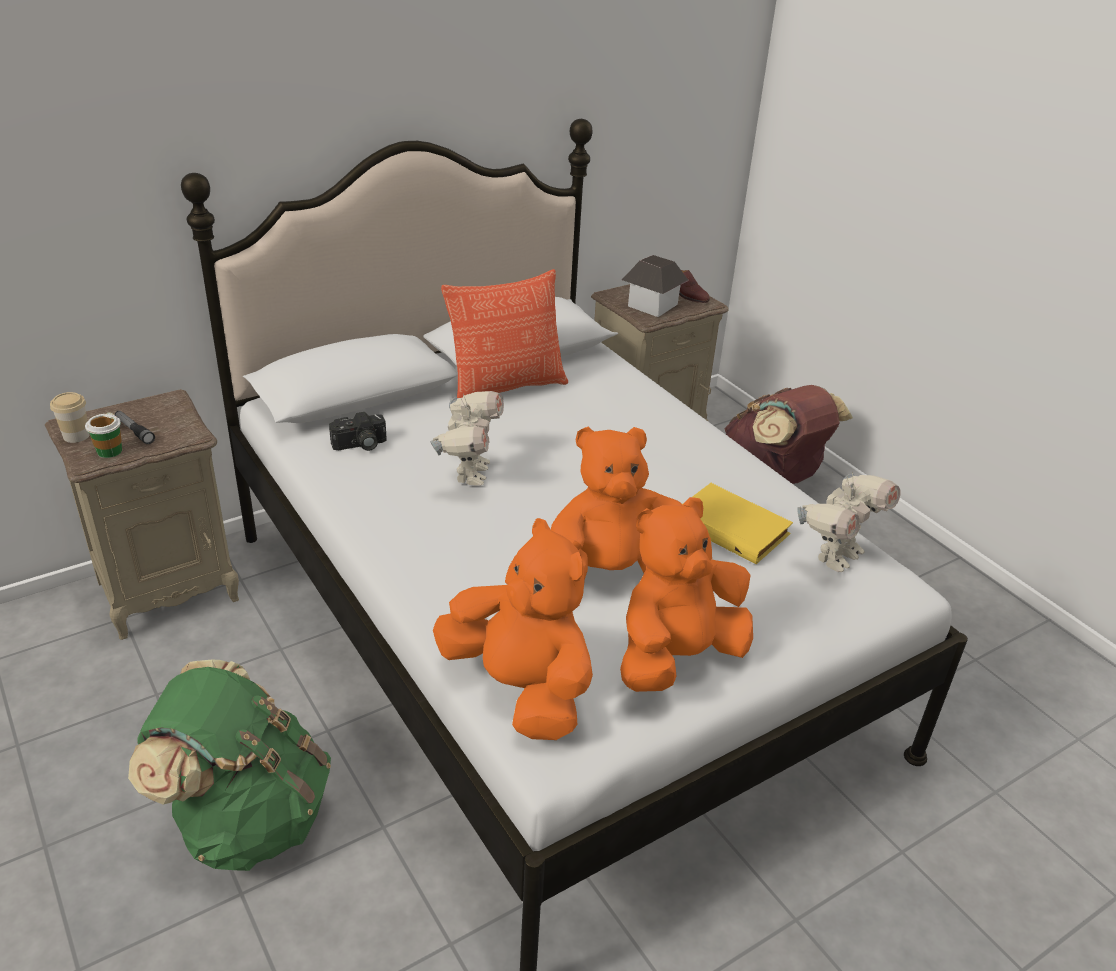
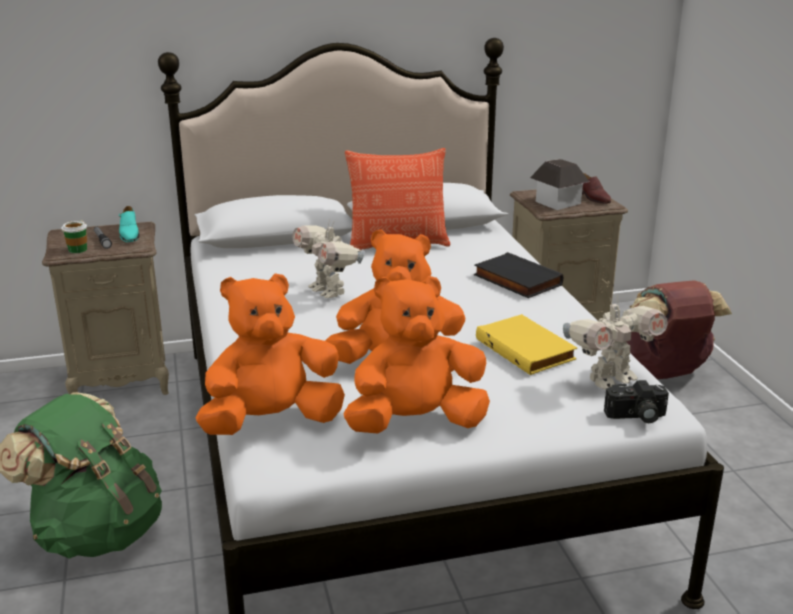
camera: 20 degrees right, 10 degrees down
(76, 436) = (62, 239): cup -> none
(165, 415) = (129, 234): none -> turquoise shoe
(360, 445) = (258, 266): camera -> camera (636, 416)
(469, 473) = (329, 291): toy robot -> toy robot turned 120 degrees clockwise
(520, 689) = (272, 422): orange plush toy -> orange plush toy turned 90 degrees counterclockwise
(666, 427) = (515, 280): none -> black book

